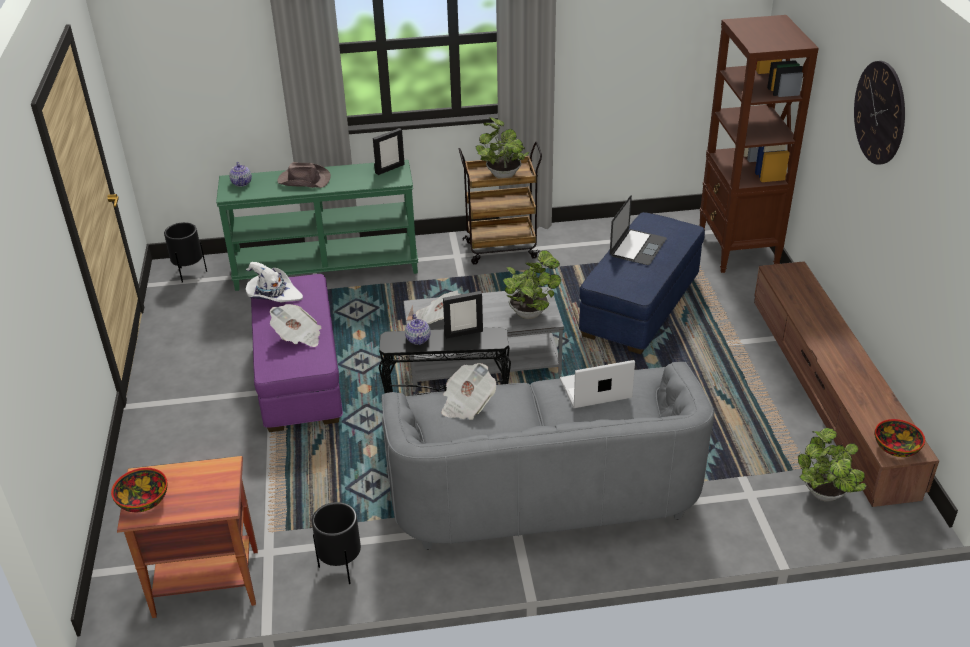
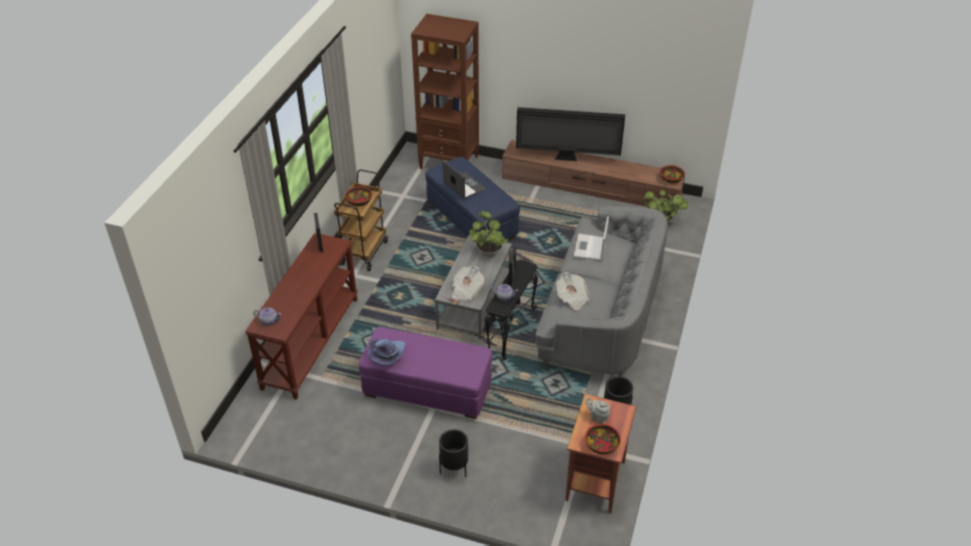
camera: 65 degrees left, 5 degrees up
(190, 274) = (250, 421): black planter -> black planter (454, 469)
(198, 481) = (597, 417): none -> grey teapot
(273, 295) = (387, 356): white hat -> purple hat
(298, 337) = (446, 355): newspaper -> none
(303, 180) = (295, 288): brown hat -> none
(327, 267) = (310, 342): green console table -> brown console table
(502, 174) = (359, 202): potted plant -> bowl
(822, 323) = (567, 158): none -> television
(879, 113) = (561, 36): wall clock -> none

